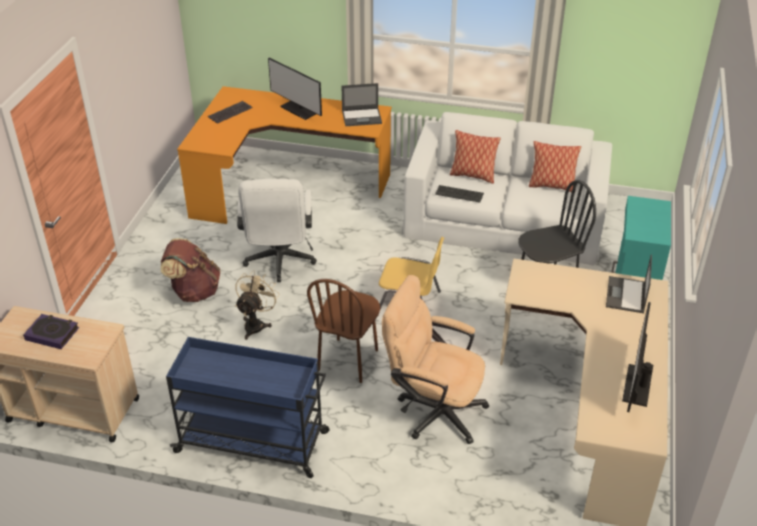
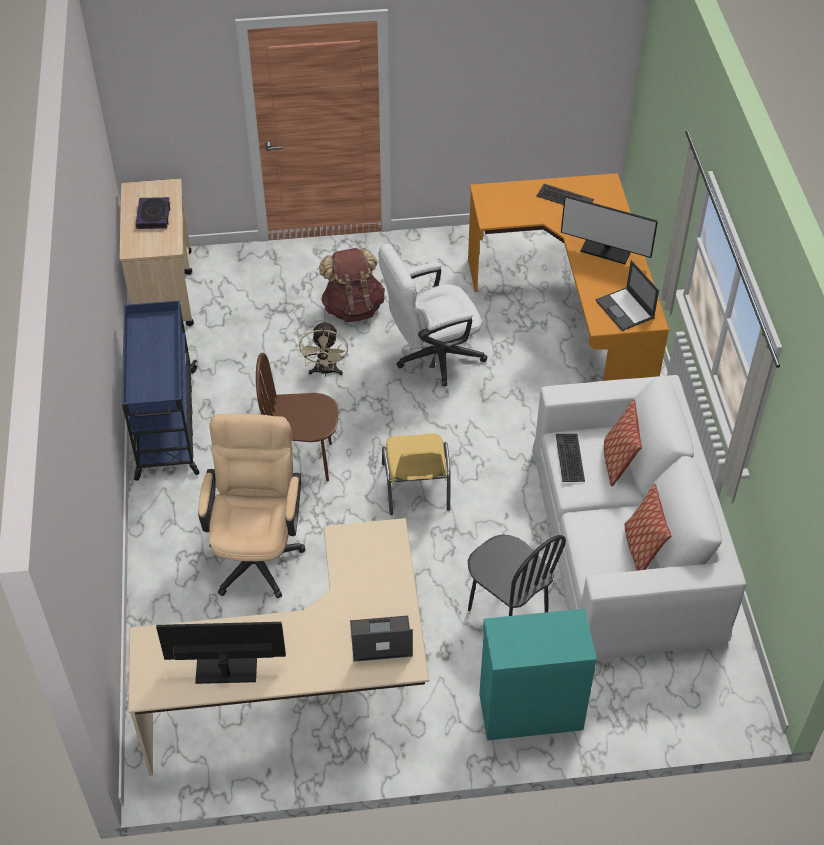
camera: 70 degrees right, 10 degrees up
(256, 324) = (325, 371): beige fan -> beige fan turned 90 degrees clockwise
(299, 110) = (605, 251): monitor -> monitor turned 90 degrees counterclockwise

